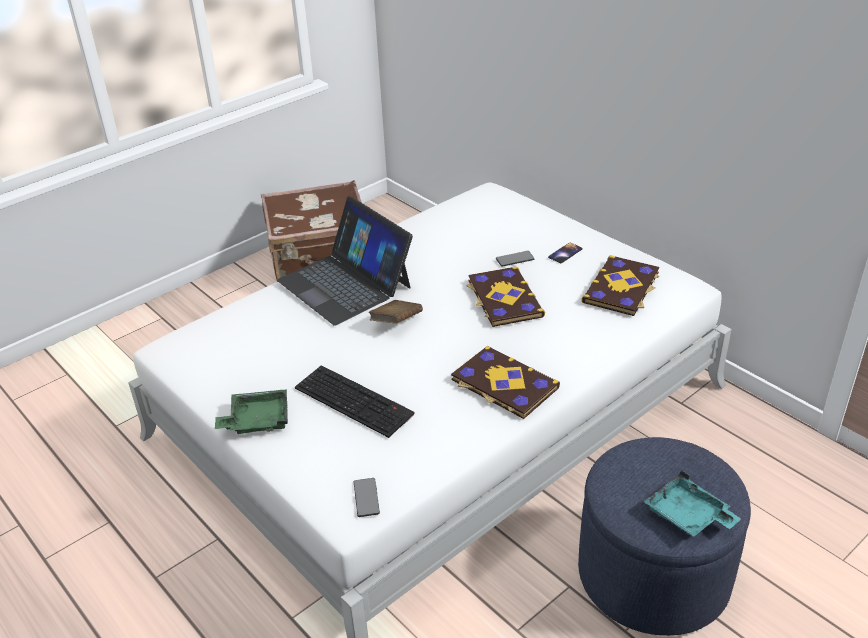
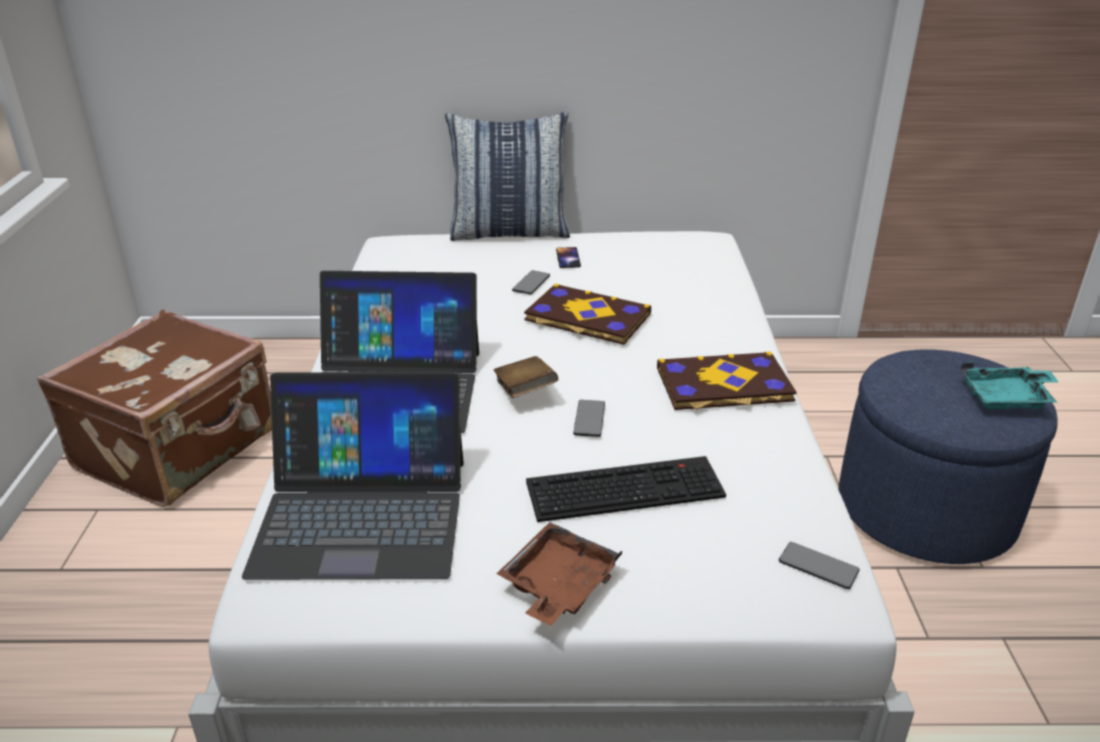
camera: 50 degrees left, 5 degrees down
(242, 337) = (362, 515): none -> laptop
(257, 420) = (558, 586): green tray -> brown tray
(400, 356) = (589, 419): none -> phone
(568, 217) = (509, 232): none -> pillow
(622, 288) = (669, 260): book -> none

